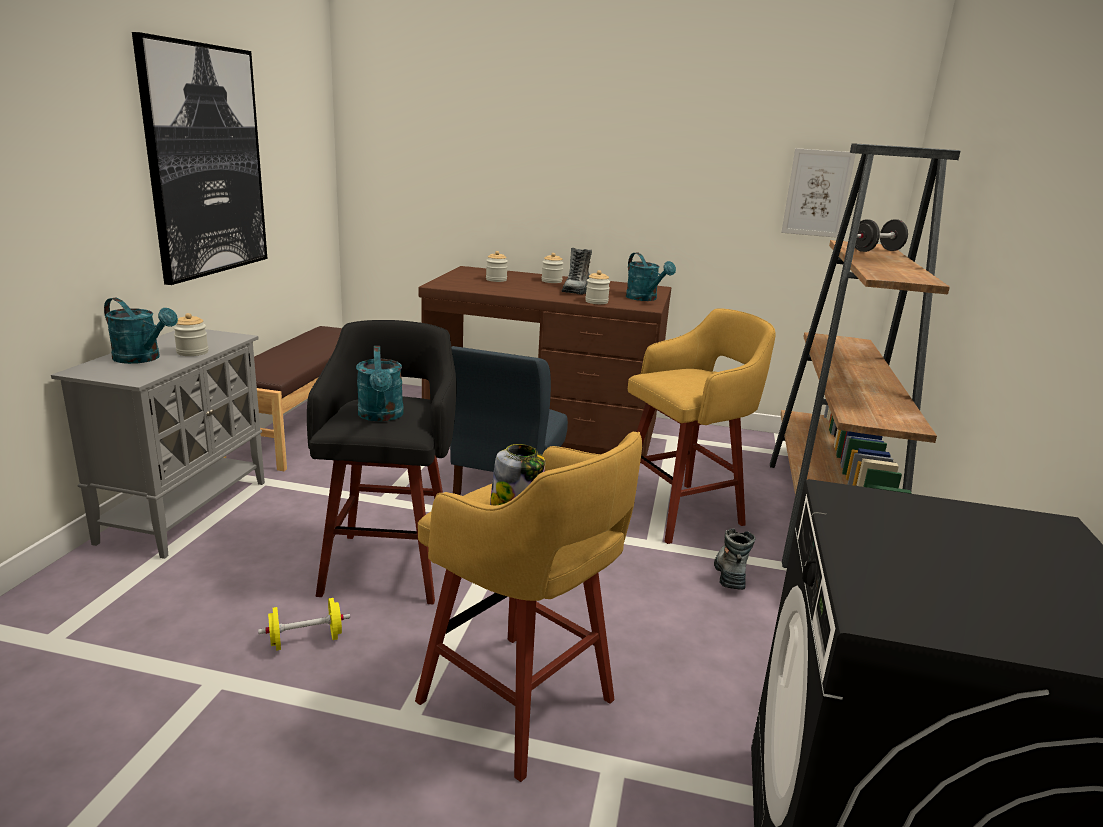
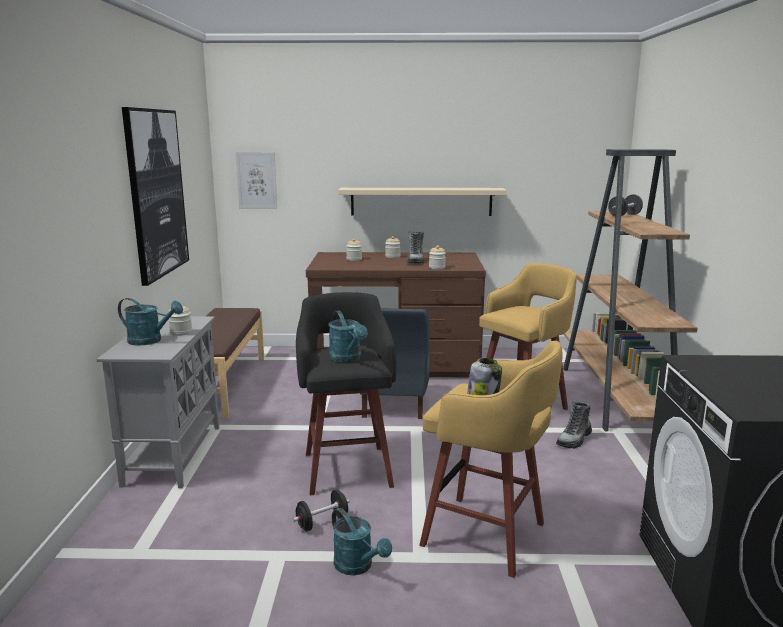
camera: 10 degrees left, 5 degrees down
(306, 640) = (322, 522): yellow dumbbell -> black dumbbell
(603, 208) = (421, 201): none -> beige shelf
(645, 299) = (466, 262): turquoise watering can -> turquoise watering can (358, 566)
(730, 574) = (574, 440): boot -> boot turned 135 degrees counterclockwise
(817, 193) = (568, 180): picture -> picture (256, 180)

